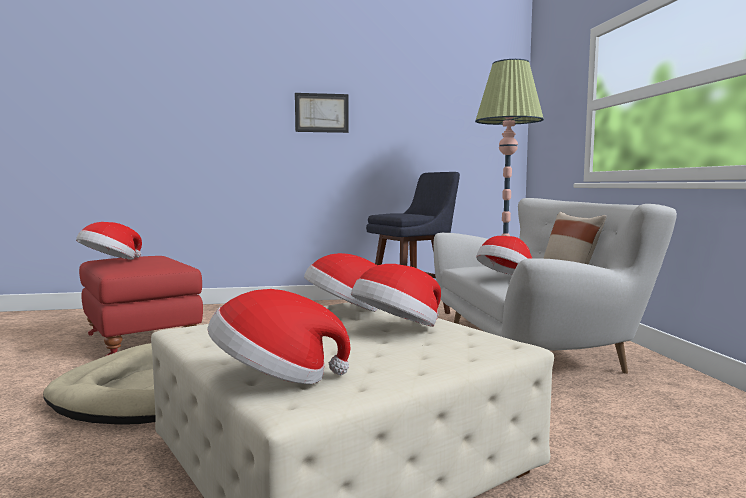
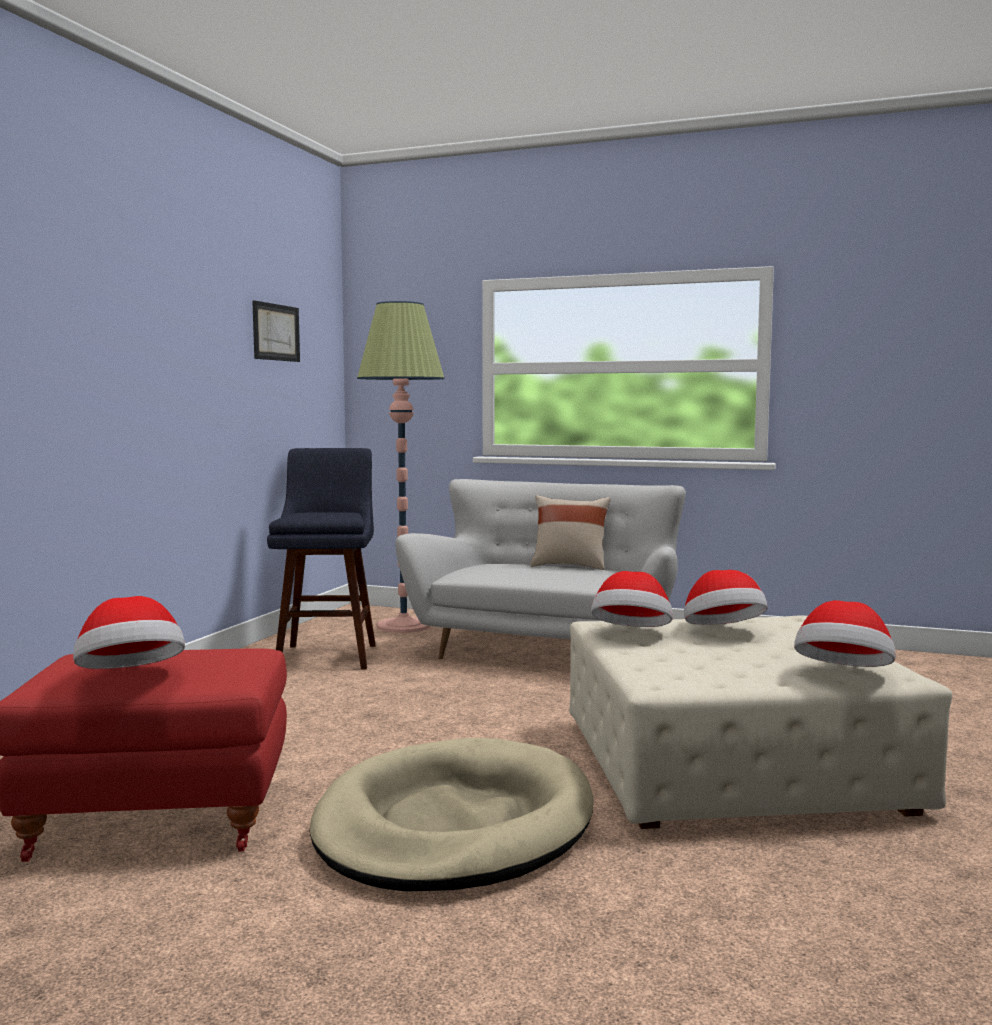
camera: 60 degrees left, 0 degrees up
(321, 113) = (150, 349): picture -> picture (276, 332)
(505, 278) = (554, 577): hat -> none

